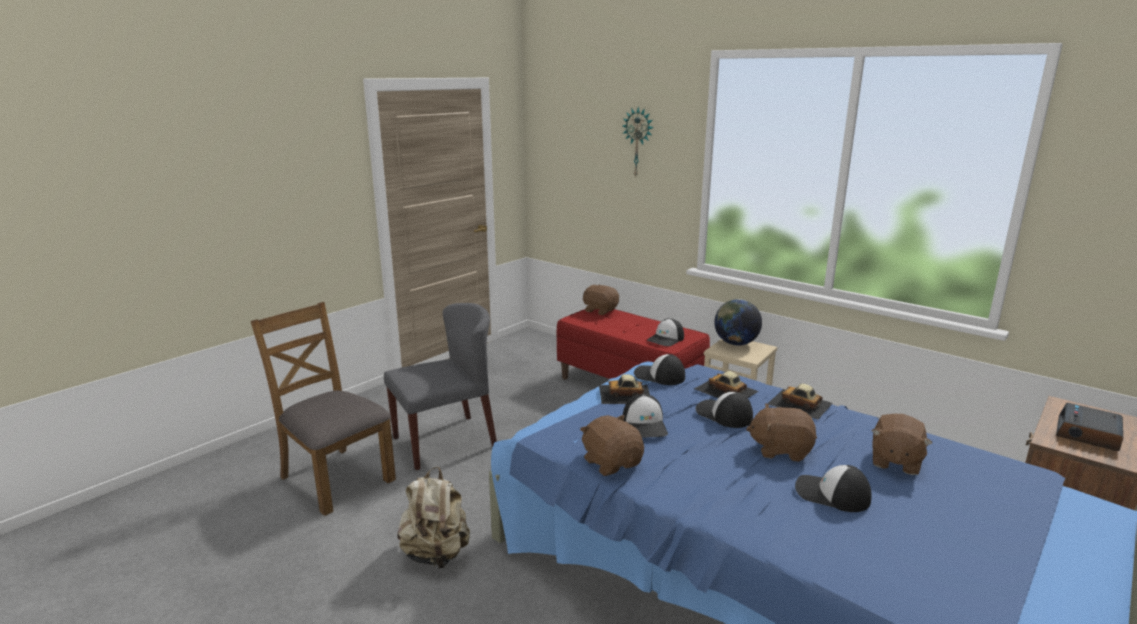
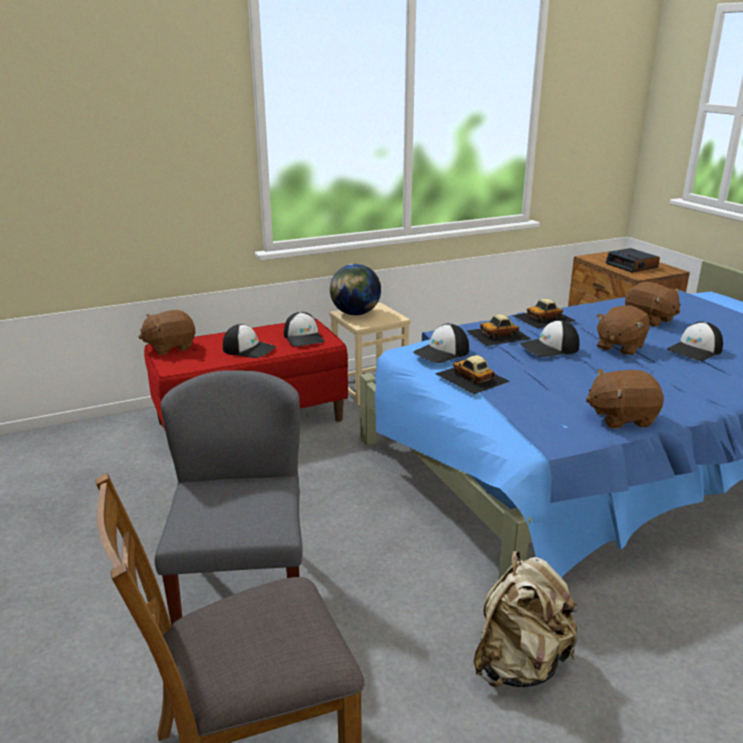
camera: 65 degrees left, 5 degrees up
(625, 394) = (472, 377): toy car -> toy car turned 120 degrees clockwise
(638, 142) = (150, 98): wall clock -> none
(645, 425) = (553, 384): cap -> cap (249, 349)

